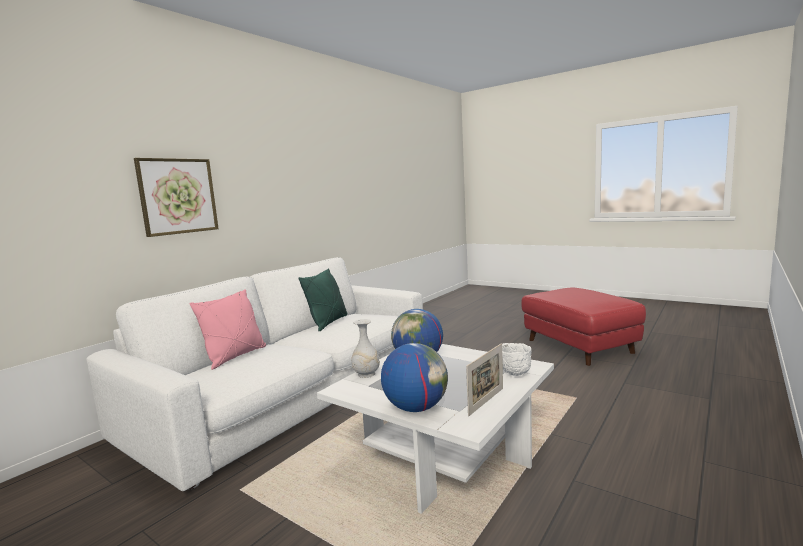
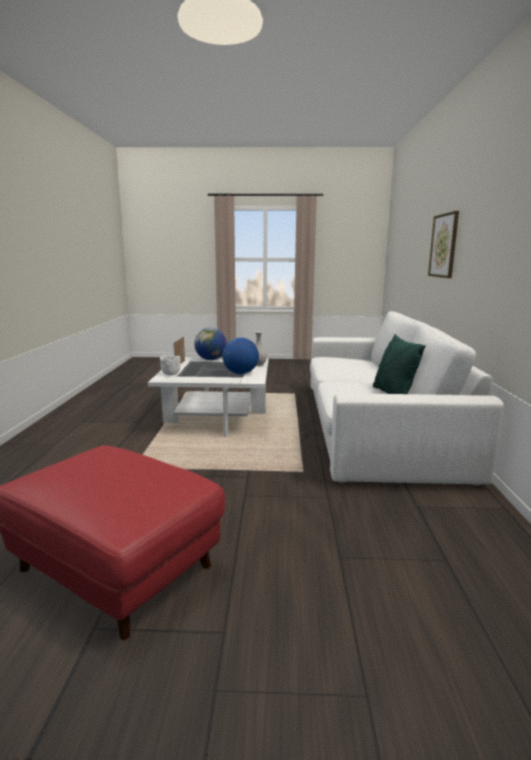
camera: 145 degrees right, 5 degrees up
(235, 357) = (374, 368): pink pillow -> none

